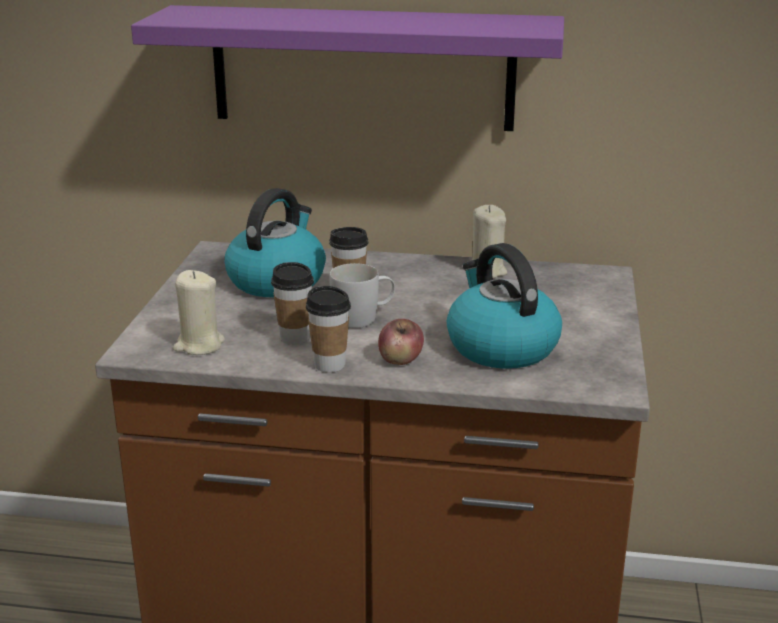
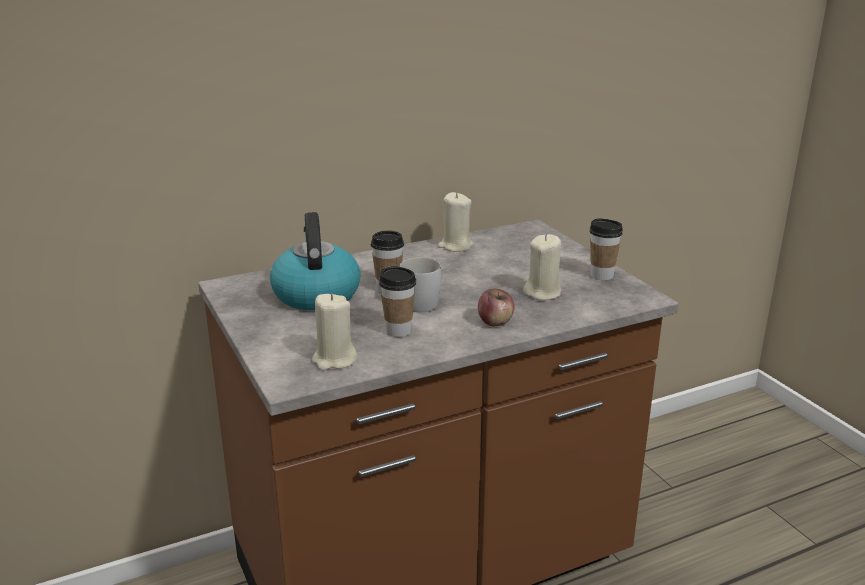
camera: 35 degrees left, 0 degrees up
(329, 365) = (454, 341): cup -> cup (602, 275)
(362, 68) = (331, 98): purple shelf -> none
(500, 346) = (542, 293): kettle -> beige candle

